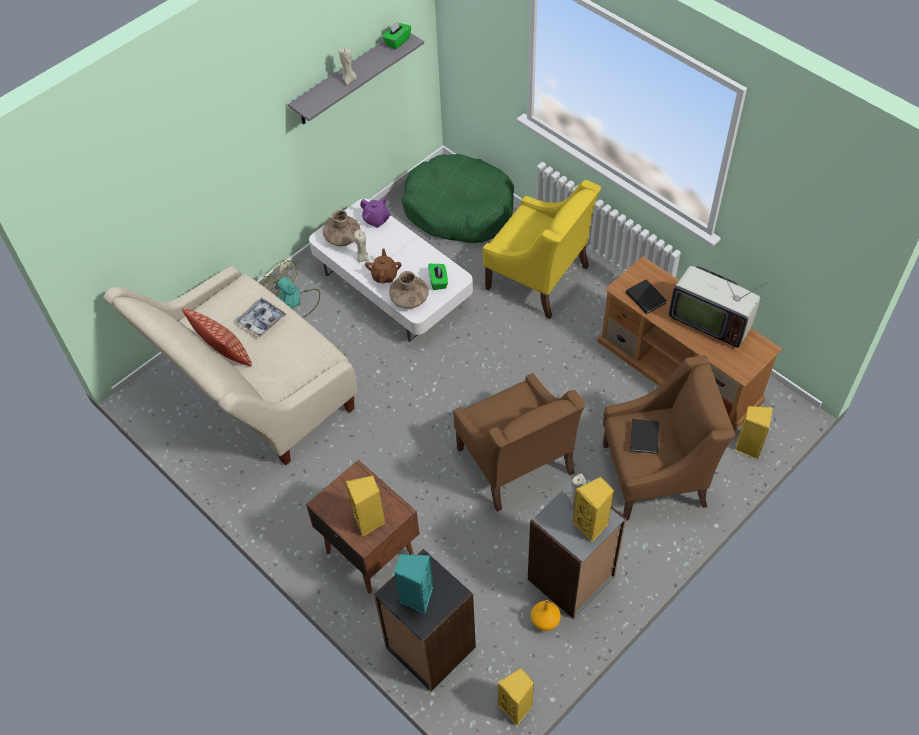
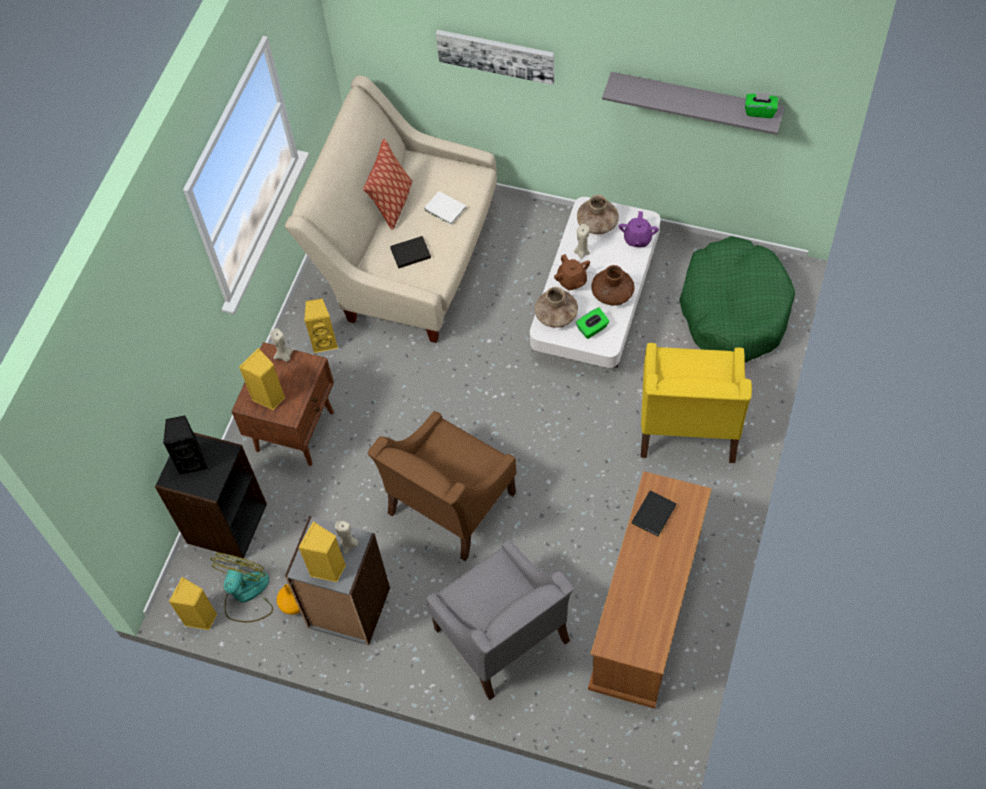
camera: 65 degrees right, 5 degrees up
(202, 168) = (496, 55): none -> picture
(261, 320) = (445, 210): tray -> white book
(294, 301) = (529, 232): fan -> fan (246, 595)
(349, 80) = (676, 101): beige candle -> beige candle (284, 356)
(384, 275) = (572, 281): brown teapot -> brown teapot turned 90 degrees clockwise
(414, 256) = (612, 293): none -> brown vase
(416, 597) = (193, 461): turquoise speaker -> black speaker
(643, 438) = (488, 588): black book -> black book (409, 253)
(655, 475) = (502, 636): brown armchair -> grey armchair
(710, 320) = (659, 587): television -> none
(748, 446) = (586, 713): yellow speaker -> yellow speaker (325, 341)

